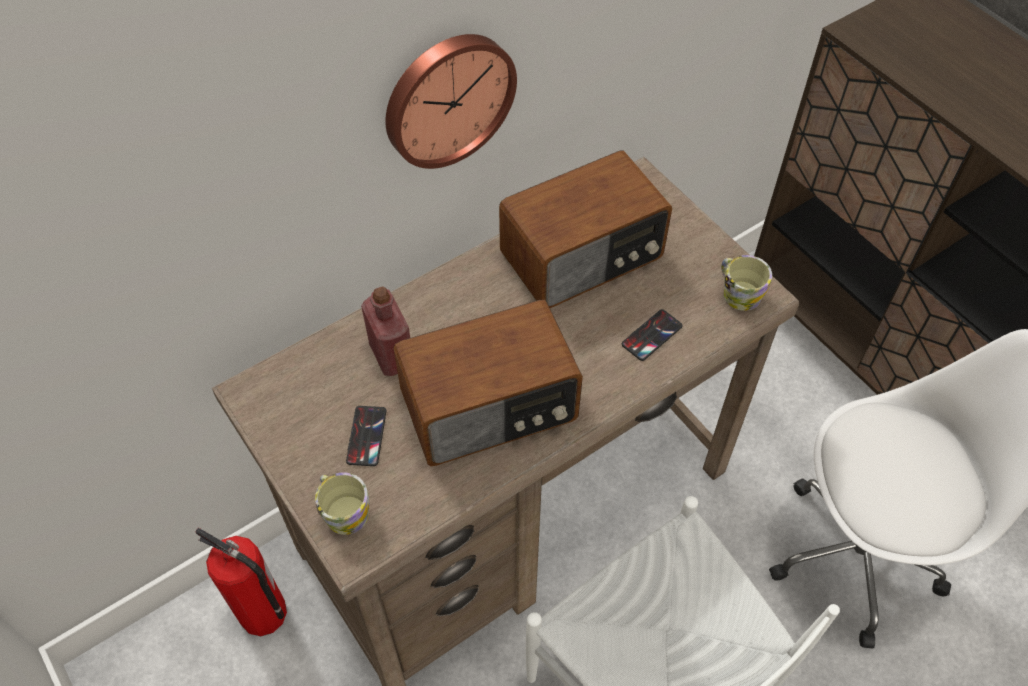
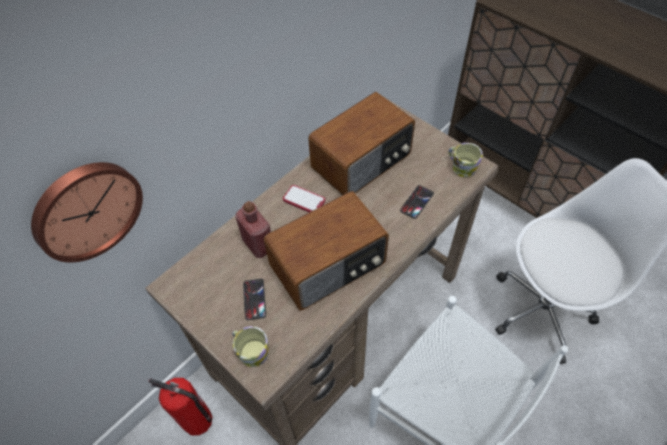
camera: 10 degrees left, 0 degrees up
(447, 98) = (268, 72): wall clock -> wall clock (86, 209)
(477, 301) = (304, 200): none -> phone

